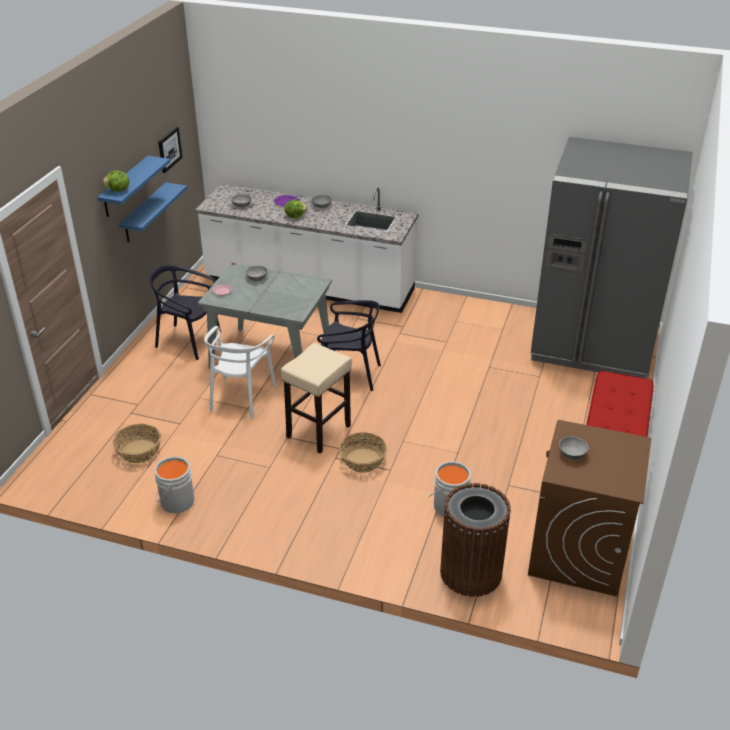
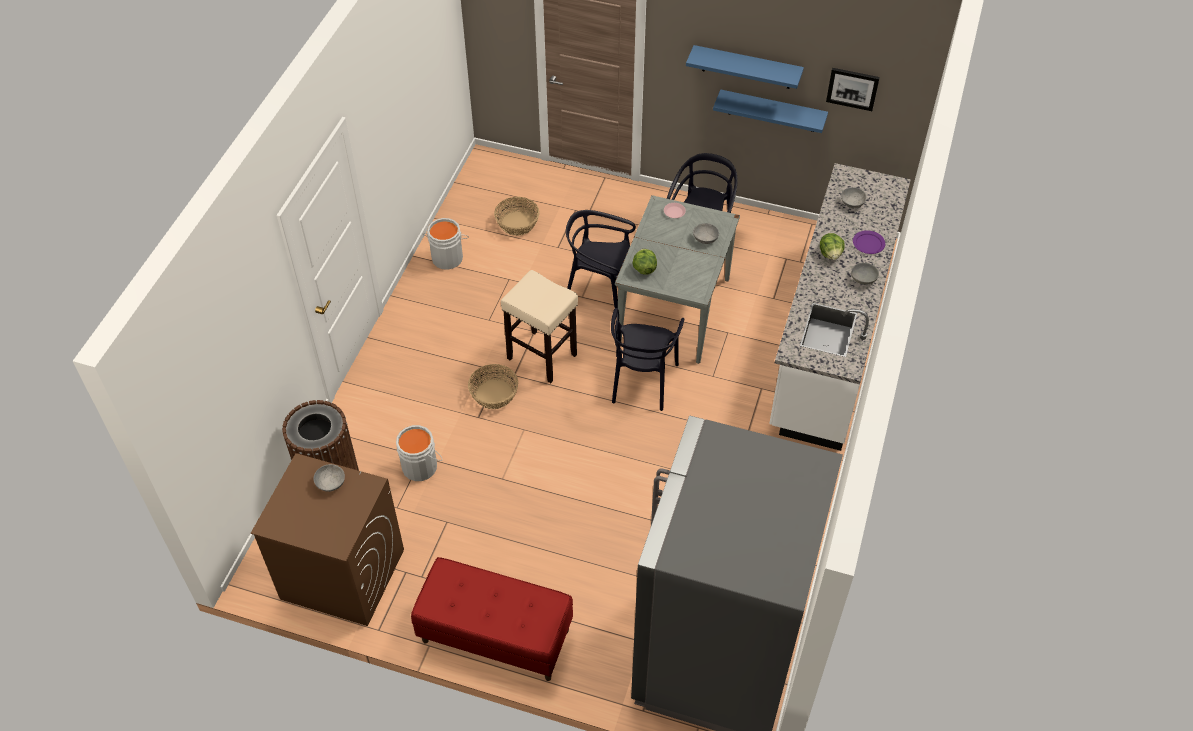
camera: 90 degrees right, 15 degrees up
(118, 190) = (709, 57): lettuce -> lettuce (644, 269)
(241, 397) = (599, 290): white chair -> black chair

